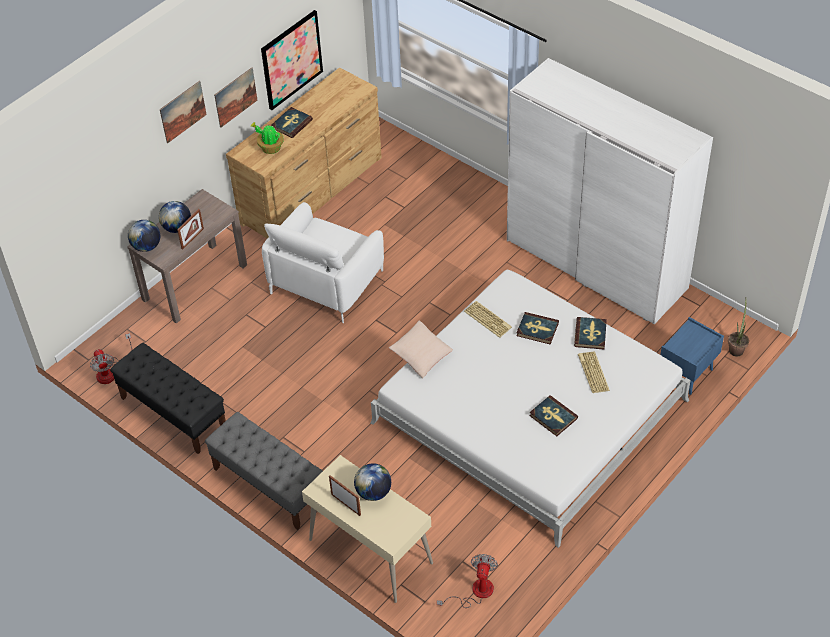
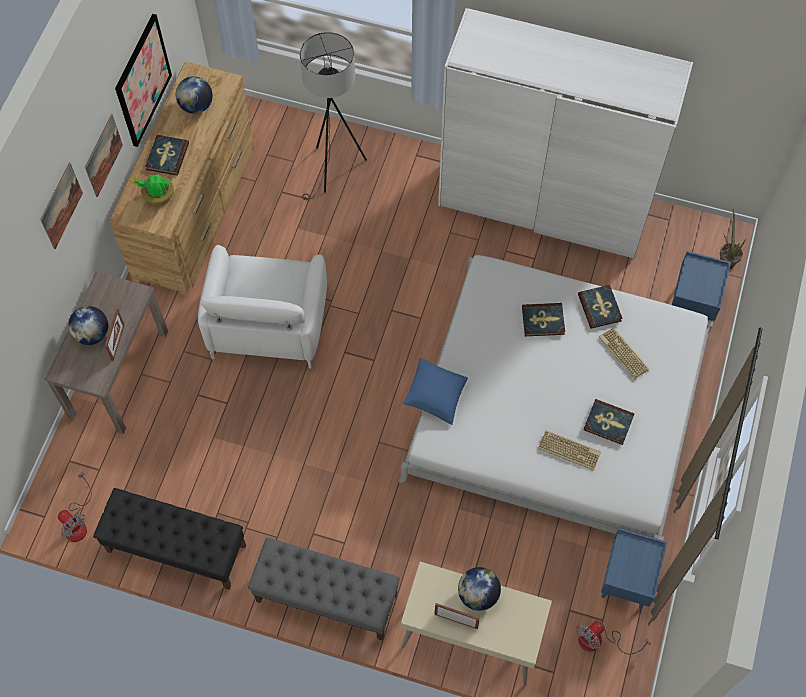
camera: 25 degrees left, 15 degrees up
(146, 246) = (68, 371): globe -> globe (196, 106)
(421, 355) = (435, 395): beige pillow -> blue pillow
(435, 193) = (334, 170): none -> grey floor lamp
(475, 592) = (599, 641): fan -> fan turned 120 degrees counterclockwise
(488, 319) = (486, 325): keyboard -> keyboard (570, 450)
(523, 557) = (627, 581): none -> blue nightstand

